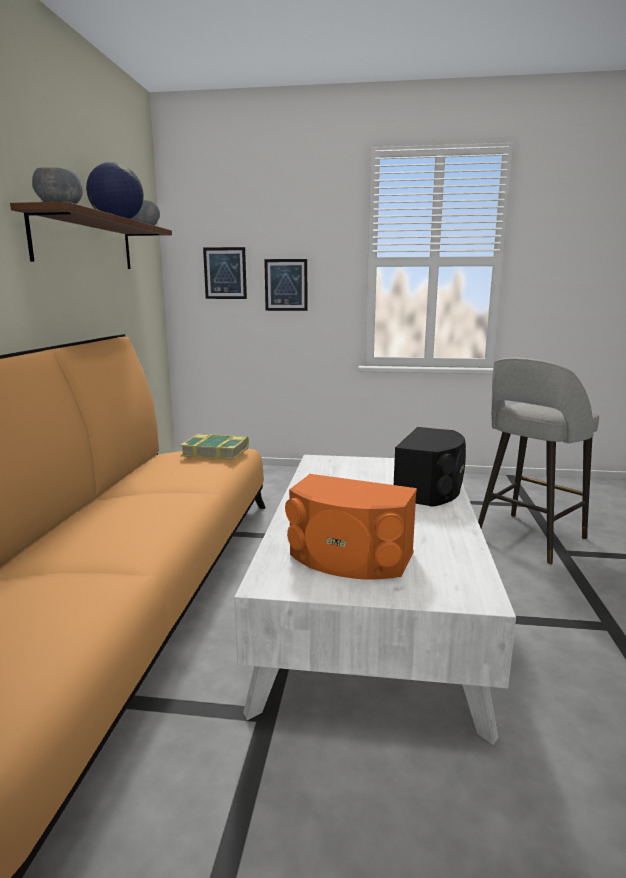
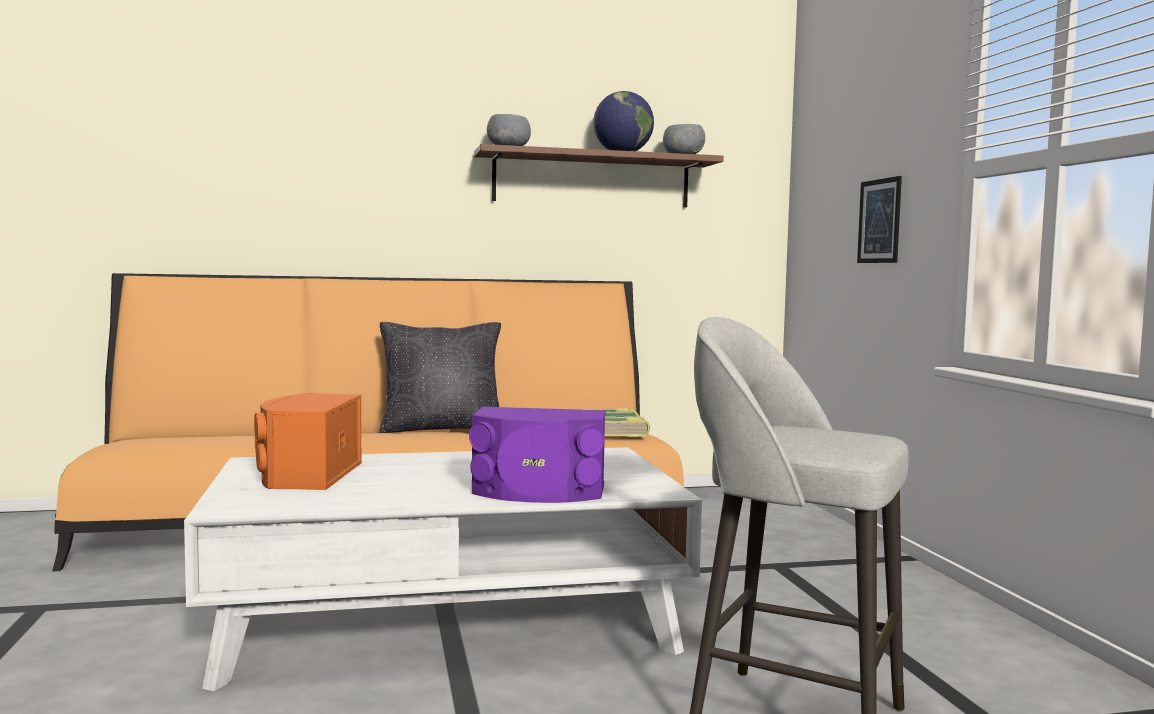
camera: 70 degrees right, 10 degrees down
(119, 500) = (441, 429): none -> black pillow
(225, 273) = (829, 208): picture -> none
(430, 489) = (538, 491): black speaker -> purple speaker

